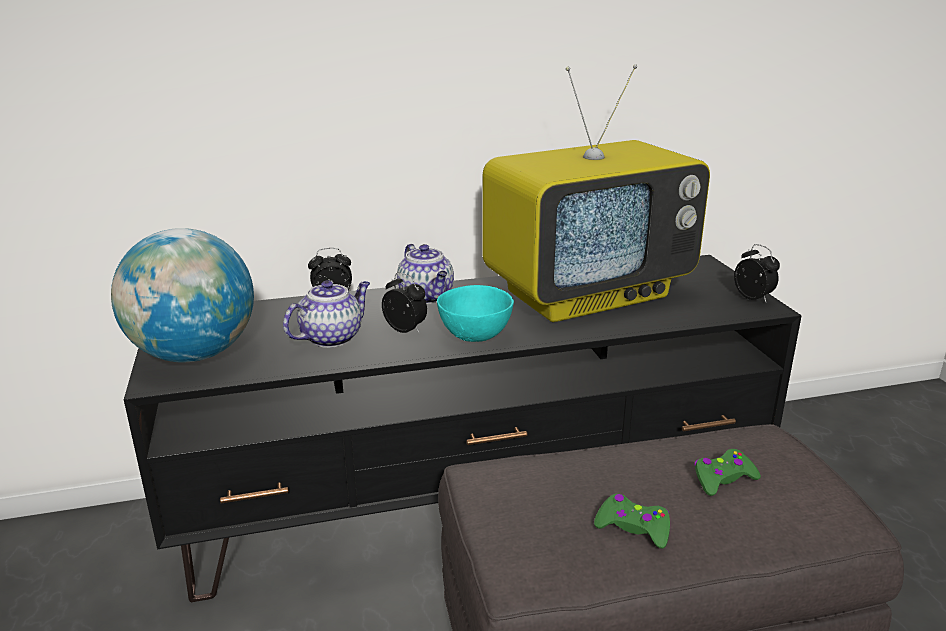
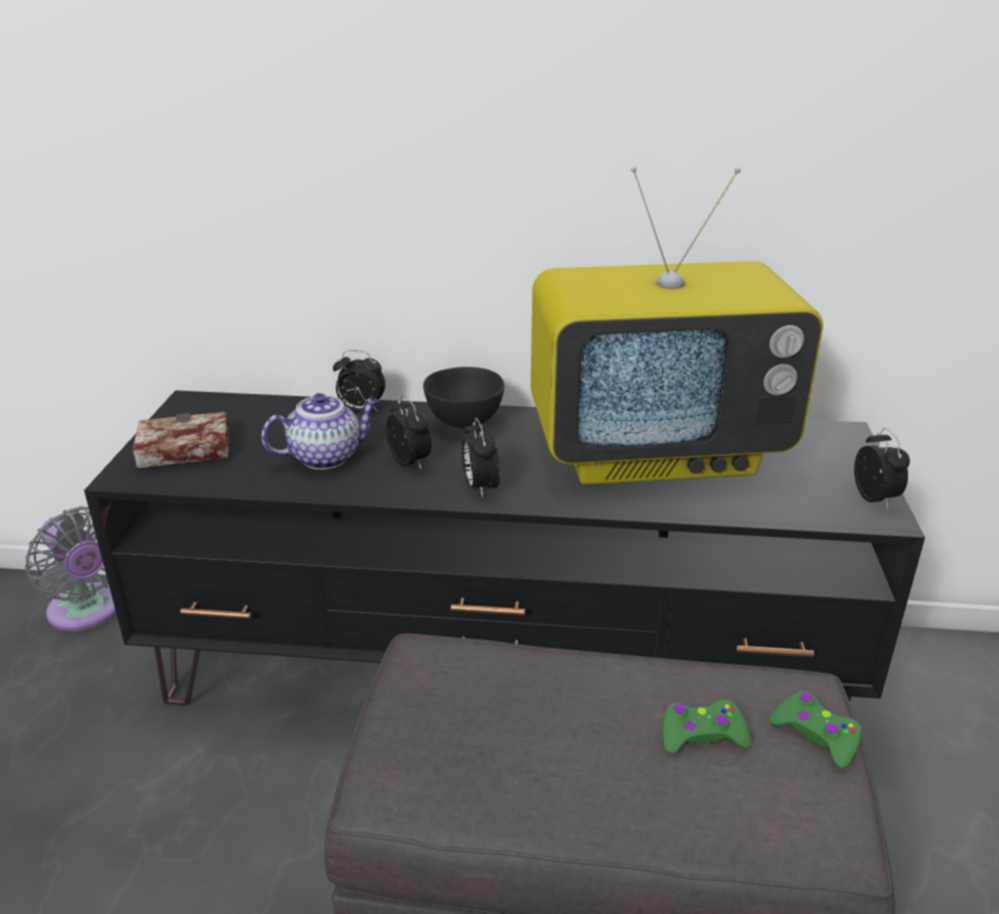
camera: 20 degrees right, 5 degrees up
(68, 545) = (88, 612): none -> grey fan
(194, 354) = (180, 451): globe -> book
(427, 297) = (464, 423): teapot -> black bowl
(476, 337) = (480, 487): turquoise bowl -> alarm clock
(633, 527) = (545, 768): green game controller -> green game controller (816, 735)

